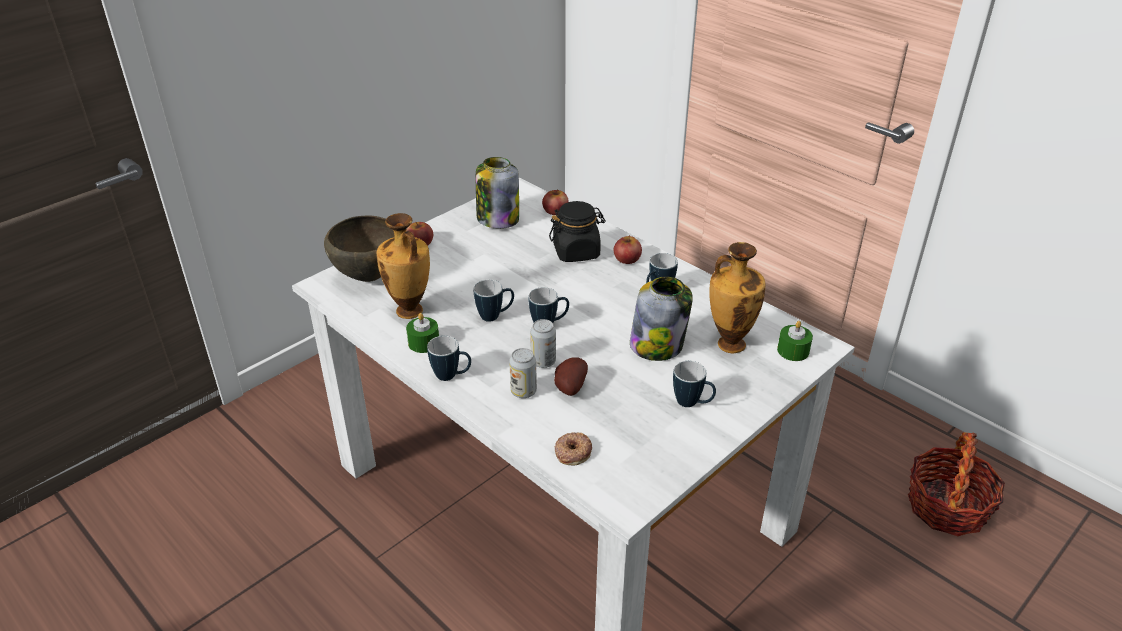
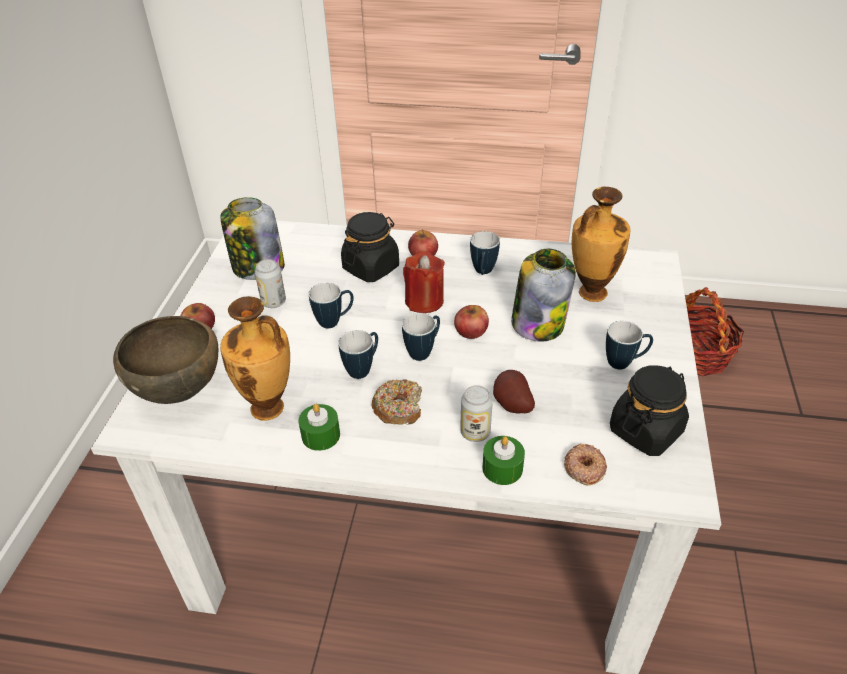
camera: 35 degrees left, 5 degrees up
(451, 376) = (389, 456): mug -> mug (334, 321)
(490, 351) = (398, 408): none -> donut
(543, 361) = (459, 391): can -> can (273, 302)
(555, 210) = (306, 236): apple -> apple (471, 331)
(589, 291) = (424, 301): none -> red candle
(649, 454) = (645, 430): none -> black jar
(793, 351) = (642, 275): green candle -> green candle (502, 468)

